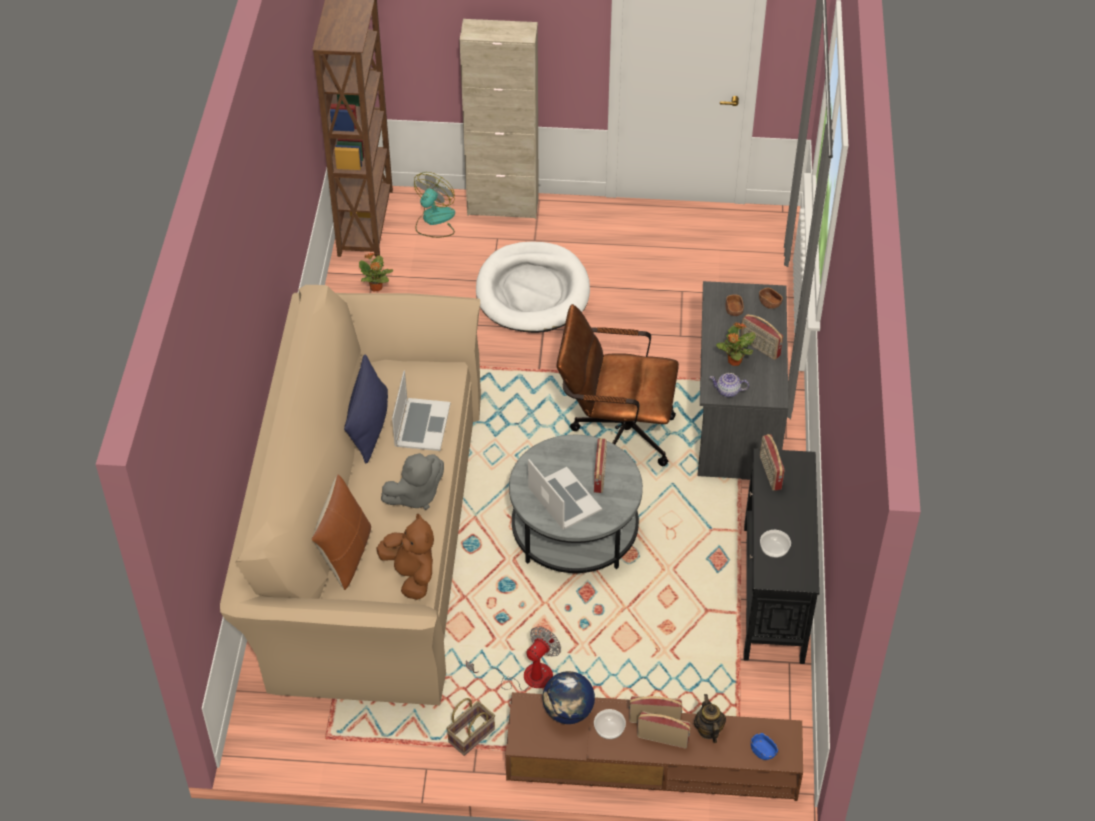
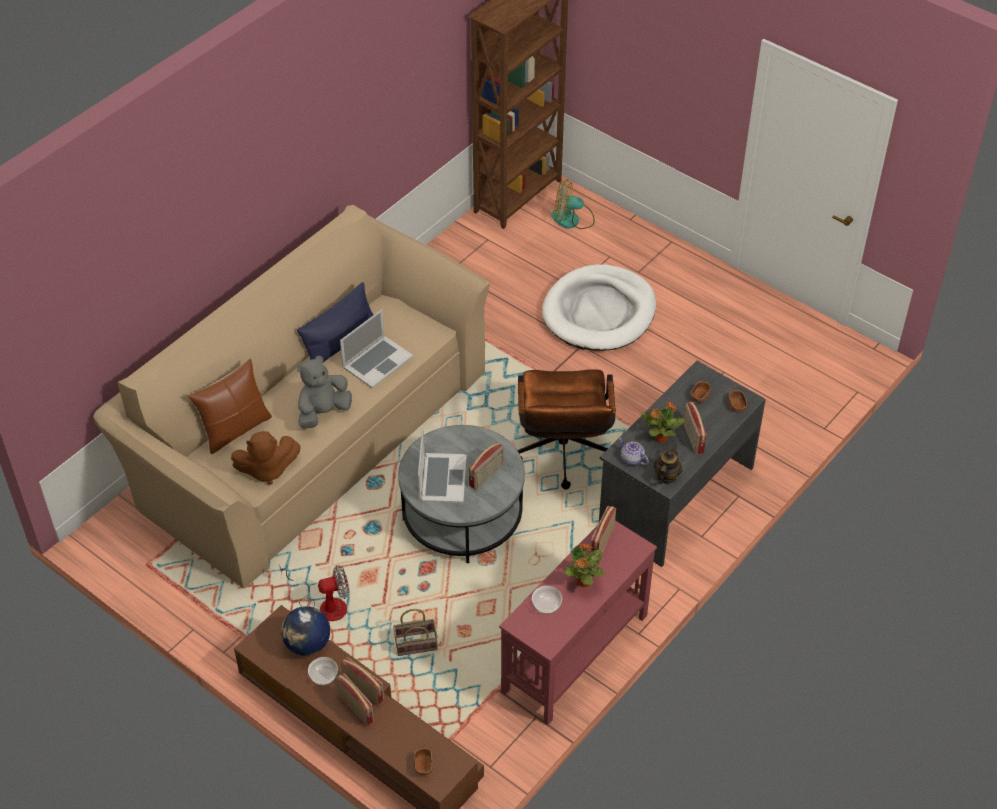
camera: 35 degrees right, 0 degrees up
(376, 288) = (481, 250): potted plant -> potted plant (583, 582)
(411, 575) = (267, 470): brown plush toy -> brown plush toy turned 75 degrees clockwise
(415, 495) = (323, 412): grey plush toy -> grey plush toy turned 135 degrees clockwise
(434, 221) = (572, 219): fan -> fan turned 150 degrees counterclockwise
(471, 734) = (247, 624): basket -> basket (417, 643)
(503, 206) = (637, 233): beige cabinet -> none
(615, 434) = (563, 457): brown office chair -> brown office chair turned 135 degrees counterclockwise
(708, 730) = (397, 723): teapot -> teapot (666, 476)
(763, 751) = (423, 766): blue bowl -> brown bowl
(772, 592) = (574, 654): black console table -> red console table

